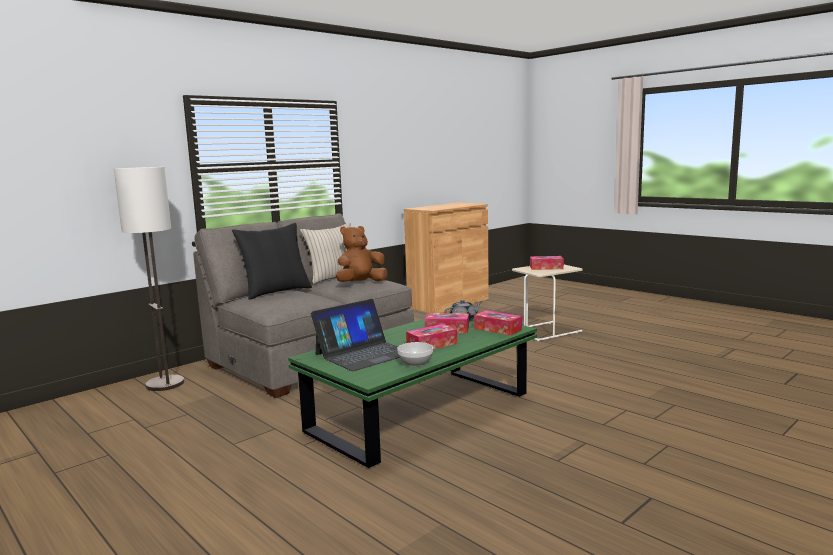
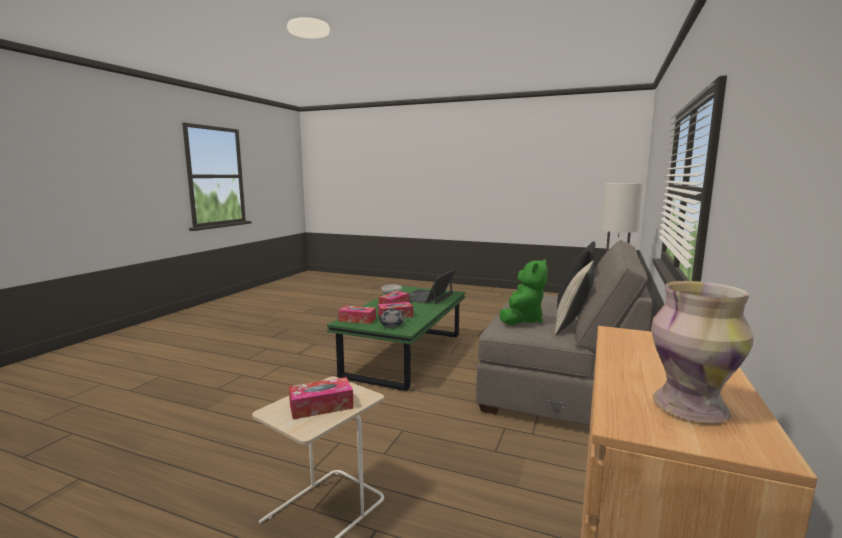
camera: 155 degrees right, 0 degrees up
(360, 283) = (522, 320): brown plush toy -> green plush toy
(458, 204) = (692, 408): none -> vase

